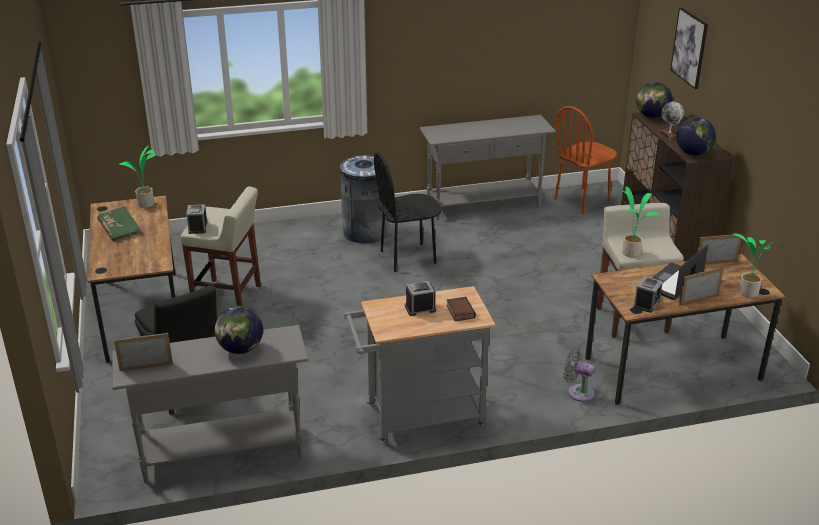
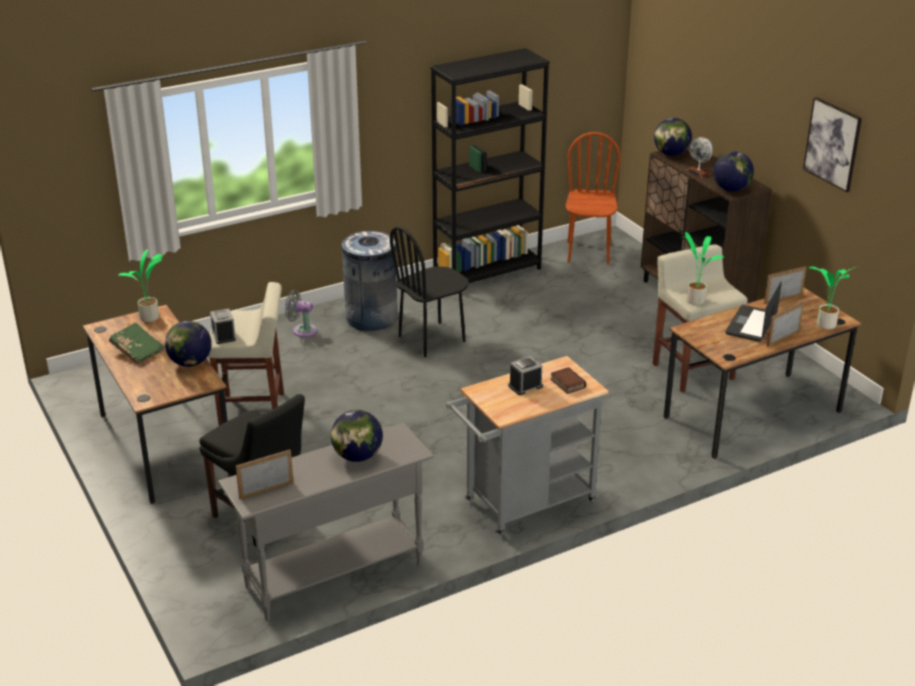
camera: 15 degrees left, 0 degrees up
(155, 246) = (190, 363): none -> globe
(484, 206) = (487, 272): grey console table -> black bookcase
(578, 392) = (671, 452): grey fan -> grey fan (302, 330)
(582, 201) = (588, 253): brown chair -> brown chair turned 150 degrees clockwise
(646, 303) = (736, 349): alarm clock -> none
(689, 48) = (703, 78): picture -> picture (832, 144)

